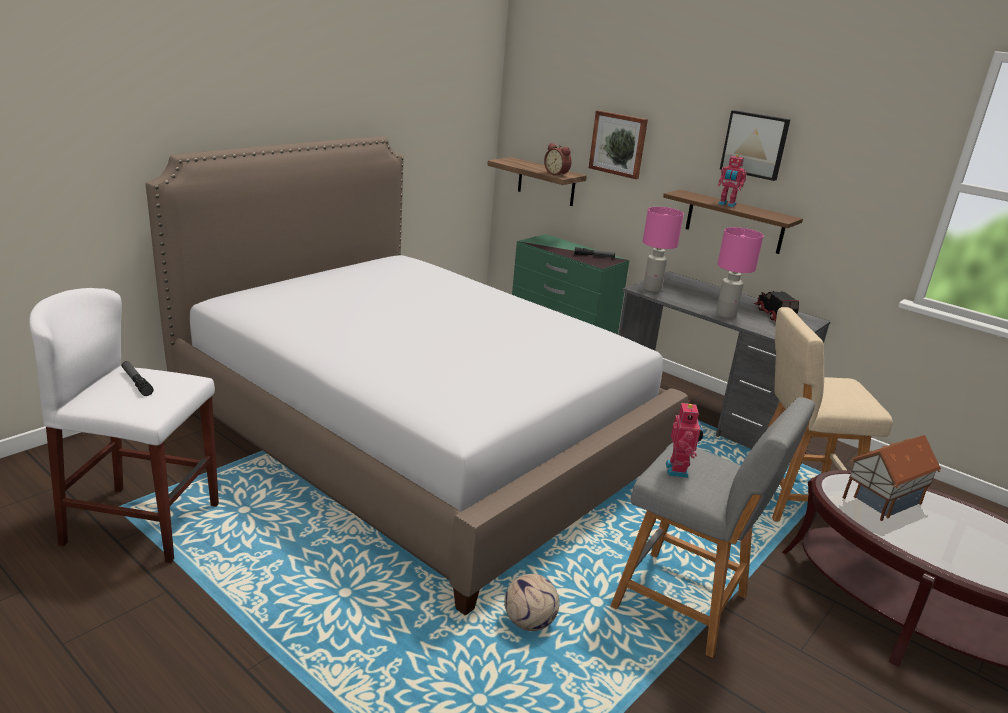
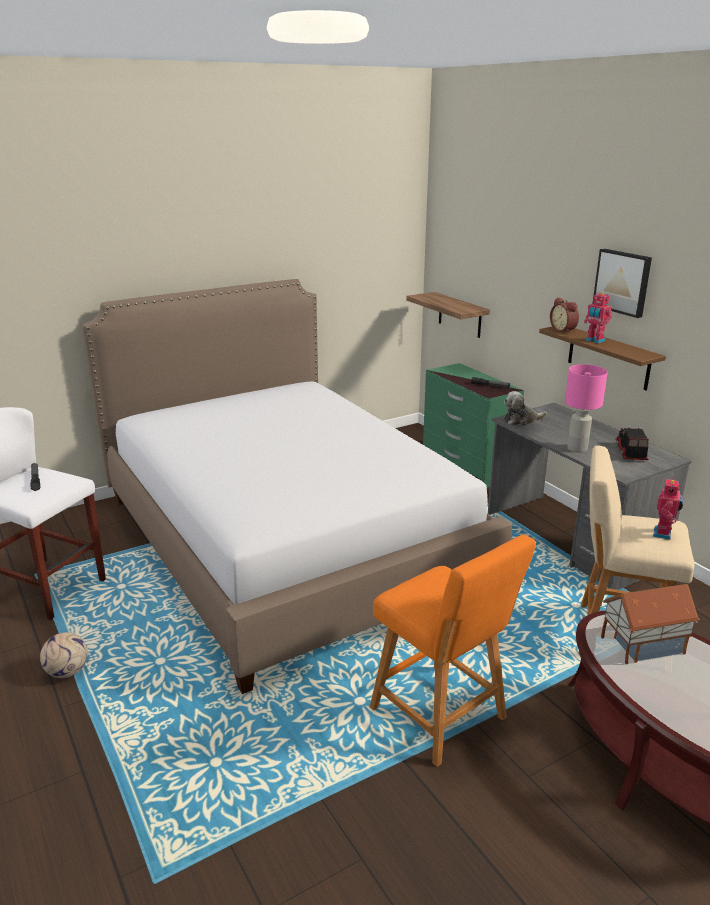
camera: 20 degrees right, 0 degrees up
(529, 622) = (292, 708): football -> football (68, 671)
(557, 174) = (460, 309): alarm clock -> alarm clock (564, 330)
(618, 144) = (513, 280): picture -> none
(652, 289) = (521, 420): pink table lamp -> plush toy
(679, 470) = (416, 591): toy robot -> toy robot (663, 534)
(687, 604) = (442, 717): grey stool -> orange stool

